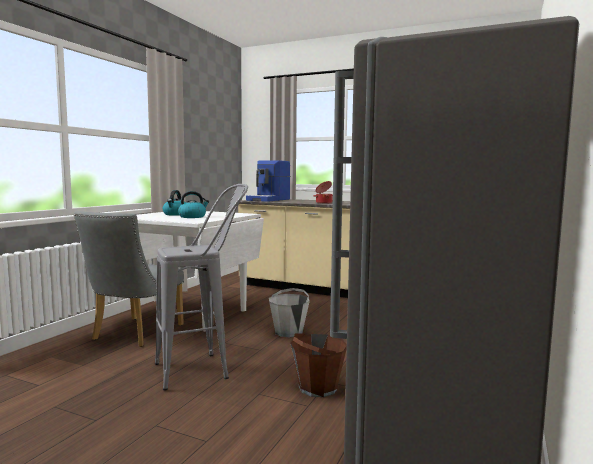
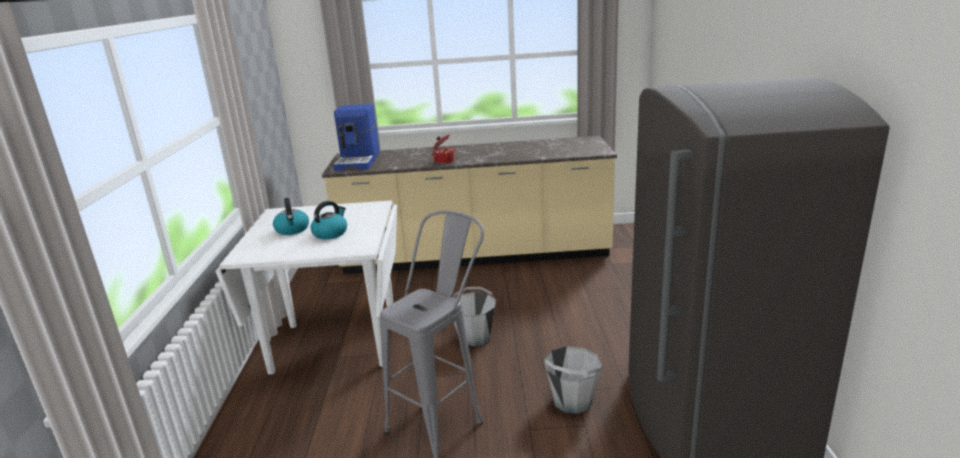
camera: 25 degrees left, 15 degrees up
(134, 334) = (305, 400): grey chair -> none
(317, 387) = (572, 401): brown bucket -> grey bucket

